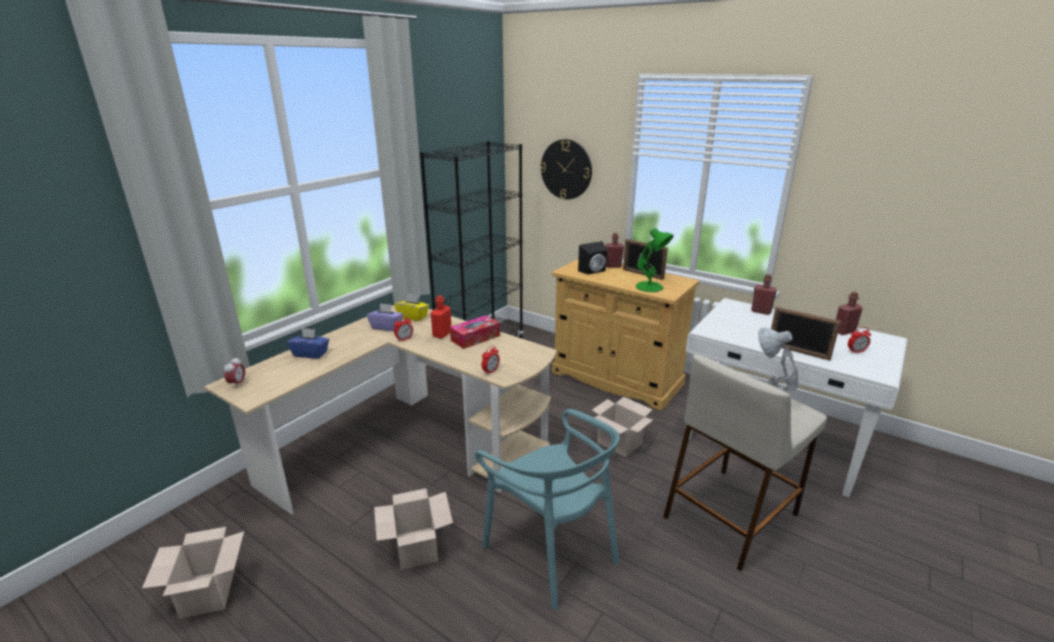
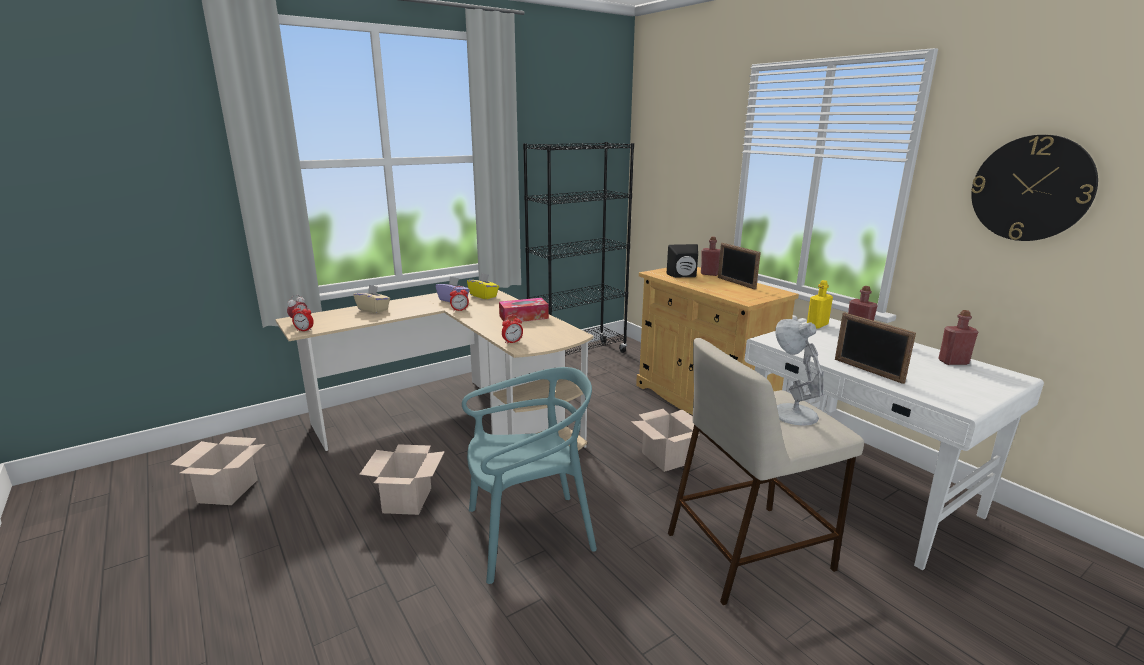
camera: 20 degrees right, 5 degrees down
(311, 354) = (373, 310): blue tissue box -> beige tissue box
(442, 334) = (496, 311): red bottle -> none
(552, 551) = (528, 533): turquoise chair -> turquoise chair turned 90 degrees counterclockwise
(566, 169) = (681, 172): wall clock -> wall clock (1031, 188)
(650, 287) = (733, 293): green table lamp -> none
(727, 309) = (817, 325): none -> yellow bottle
(856, 351) = (950, 381): alarm clock -> alarm clock (304, 330)

